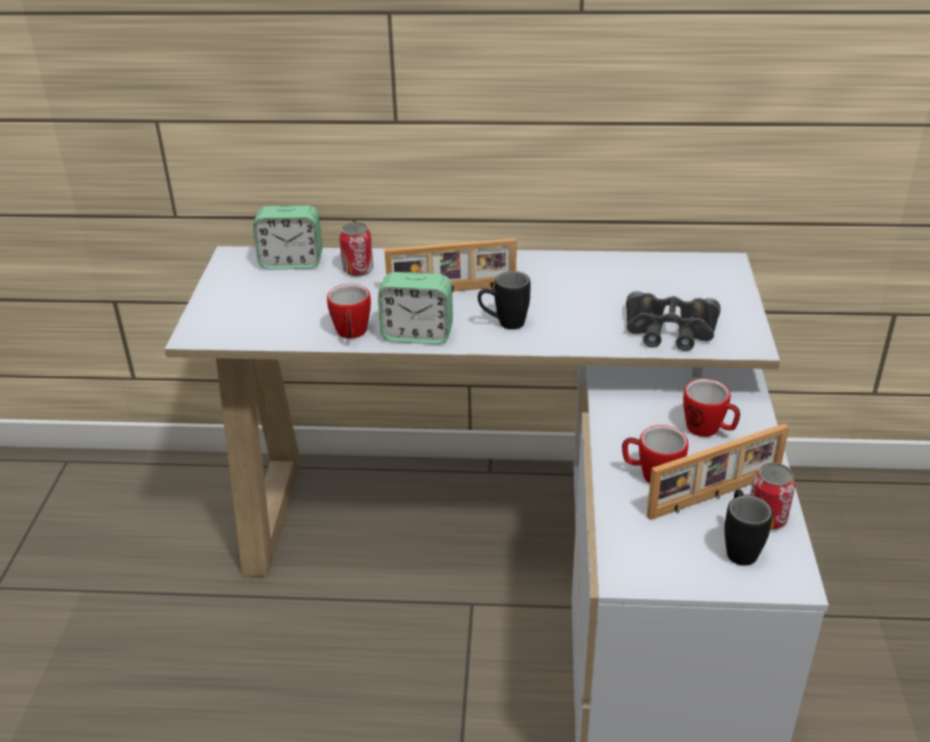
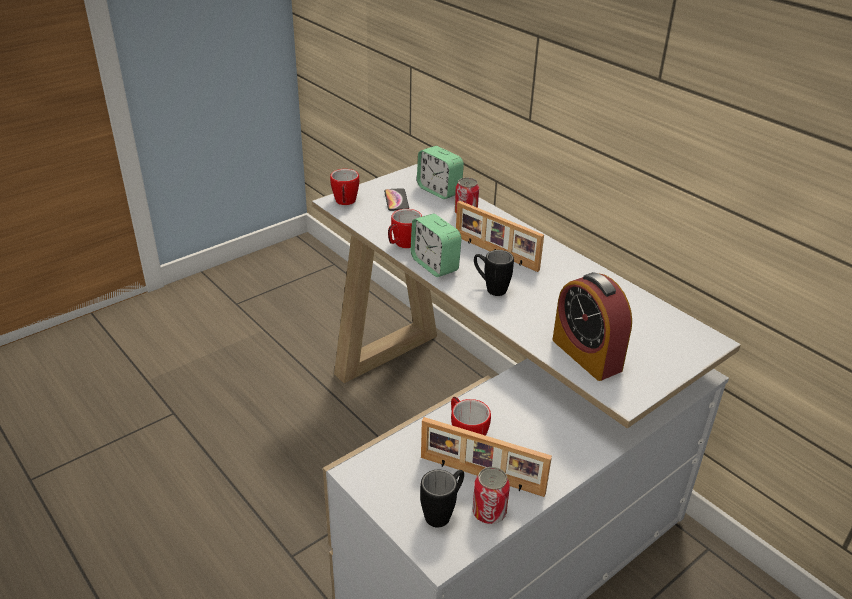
camera: 45 degrees right, 0 degrees up
(264, 295) = (396, 200): none -> phone
(670, 330) = (586, 355): black binoculars -> alarm clock
(709, 430) = (546, 439): mug -> mug (345, 202)

